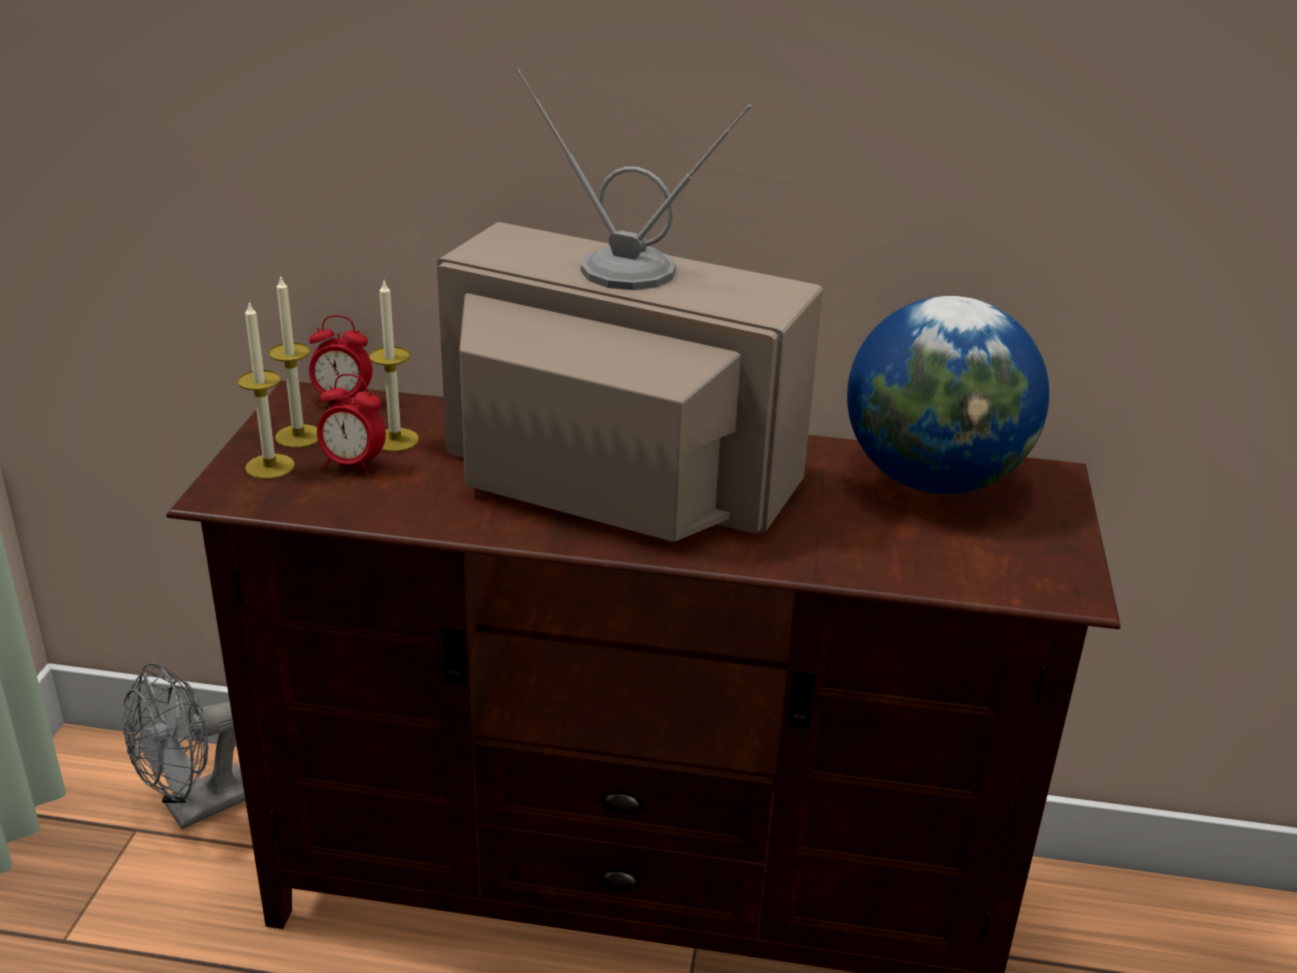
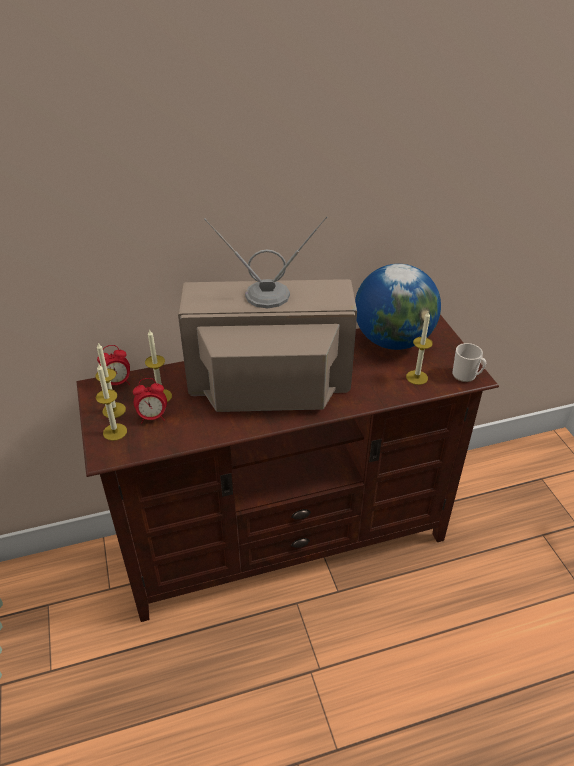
camera: 25 degrees left, 10 degrees up
(197, 808) = (70, 582): grey fan -> none
(932, 554) = (417, 377): none -> candle
(1053, 584) = (466, 375): none -> mug

